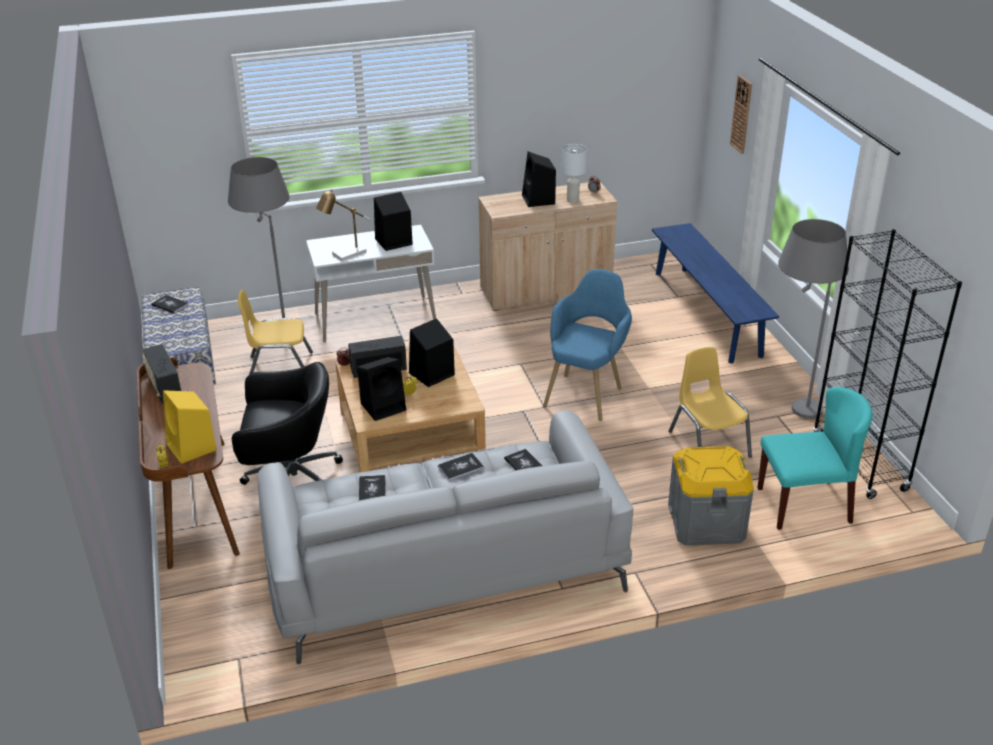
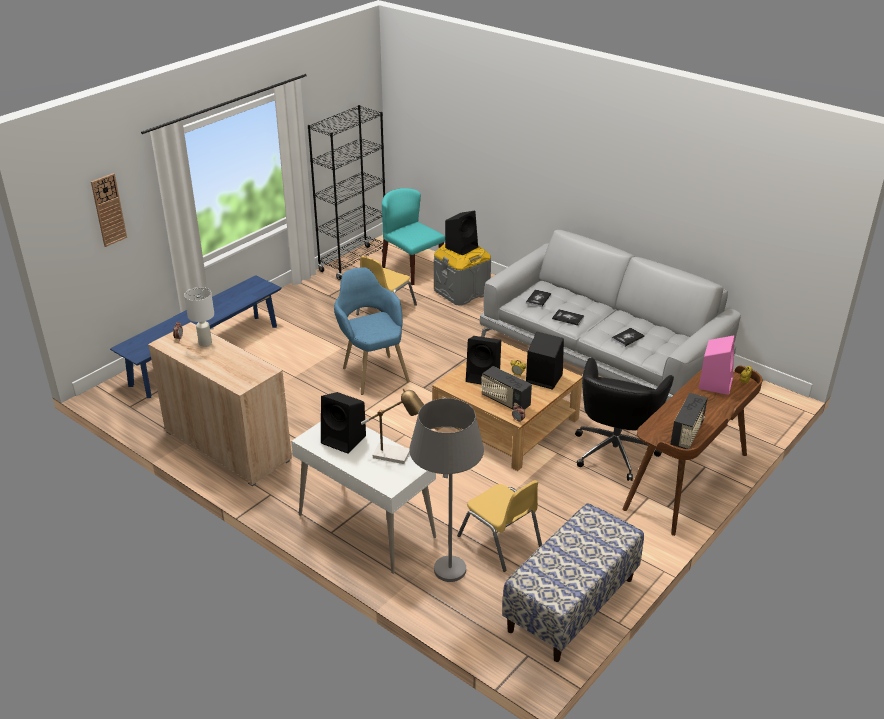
camera: 125 degrees left, 0 degrees up
(170, 305) = (557, 577): book -> none
(192, 448) = (715, 383): yellow speaker -> pink speaker
(291, 481) = (615, 450): black office chair -> black office chair turned 120 degrees counterclockwise
(539, 200) = (220, 359): black speaker -> black speaker (462, 247)
(586, 392) = (372, 370): blue armchair -> blue armchair turned 75 degrees clockwise
(789, 408) = (315, 294): grey floor lamp -> none

